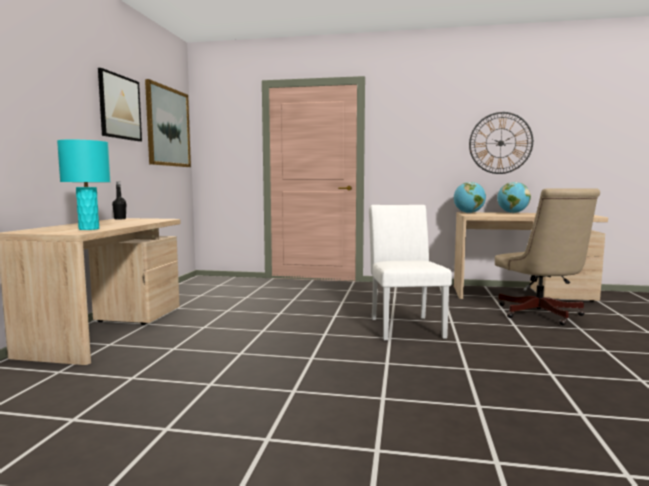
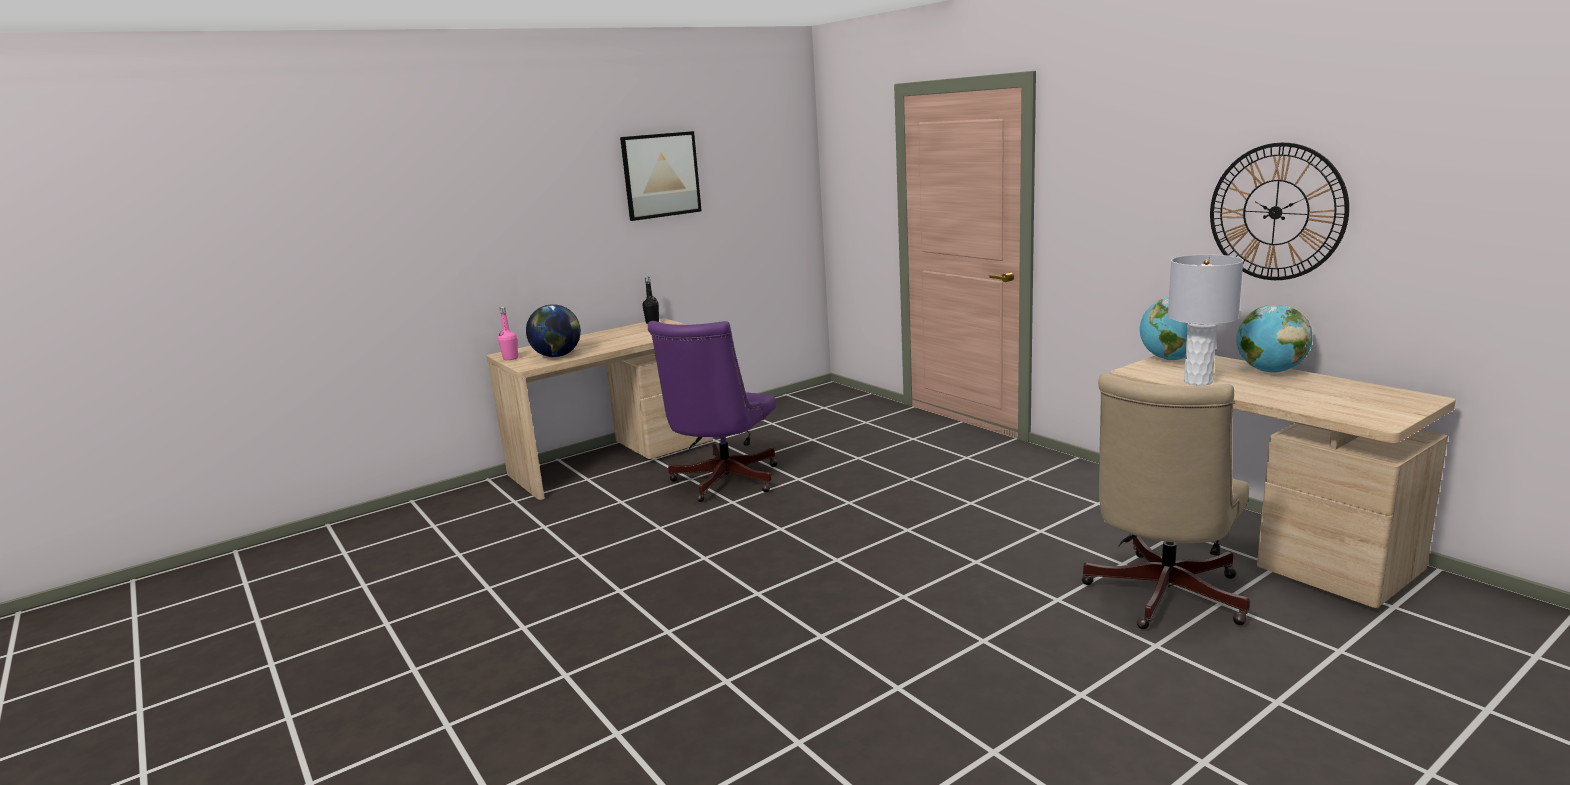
camera: 45 degrees right, 10 degrees up
(37, 232) = (510, 358): none -> pink bottle
(89, 229) = (557, 356): turquoise table lamp -> globe
(168, 127) = (762, 174): picture -> none
(232, 324) = (721, 483): none -> purple office chair
(404, 326) = (896, 547): white chair -> none
(504, 215) = (1197, 381): none -> grey table lamp

